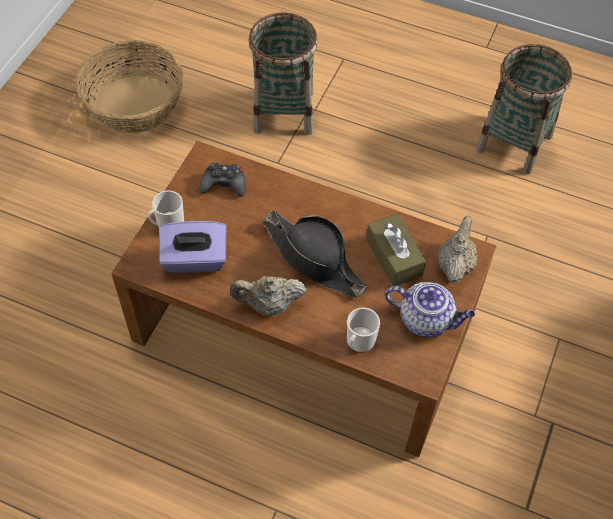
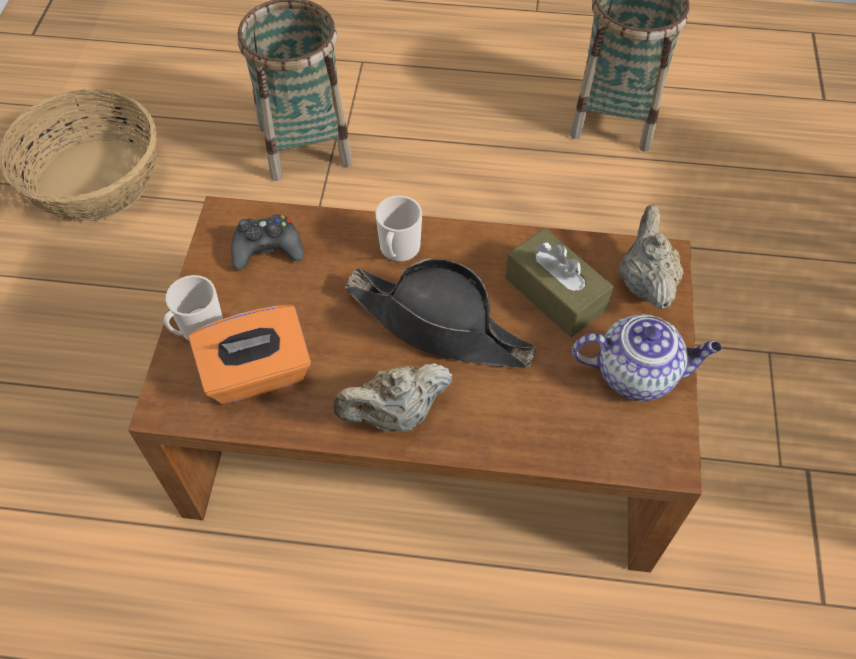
camera: 15 degrees left, 0 degrees up
(195, 260) = (257, 374): purple tissue box -> orange tissue box
(359, 342) = (552, 435): mug -> mug (398, 250)

